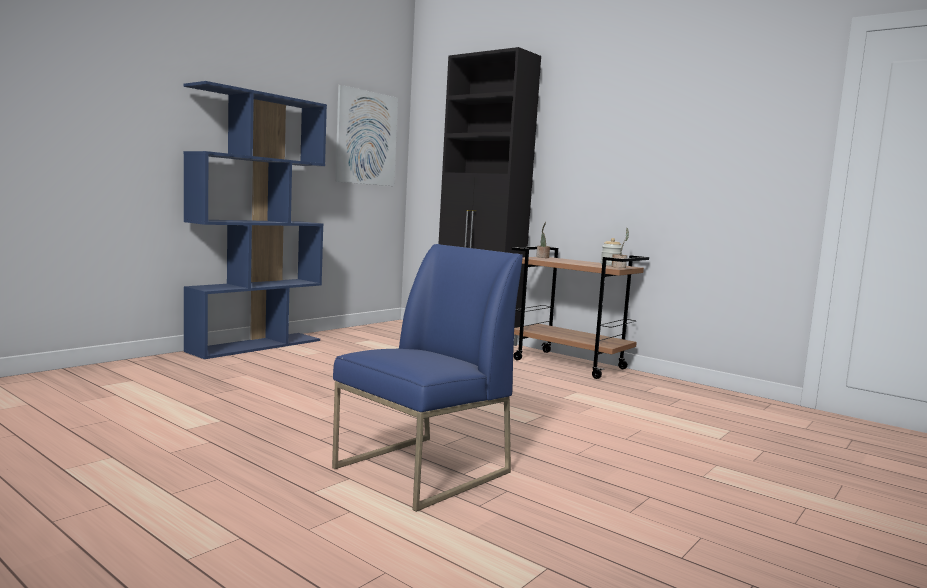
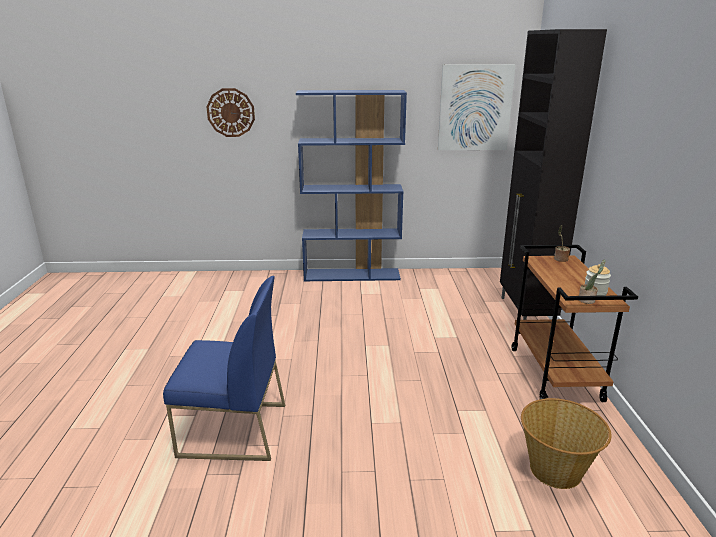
camera: 50 degrees right, 15 degrees up
(78, 100) = (231, 112): none -> wall clock
(678, 403) = (556, 471): none -> basket

